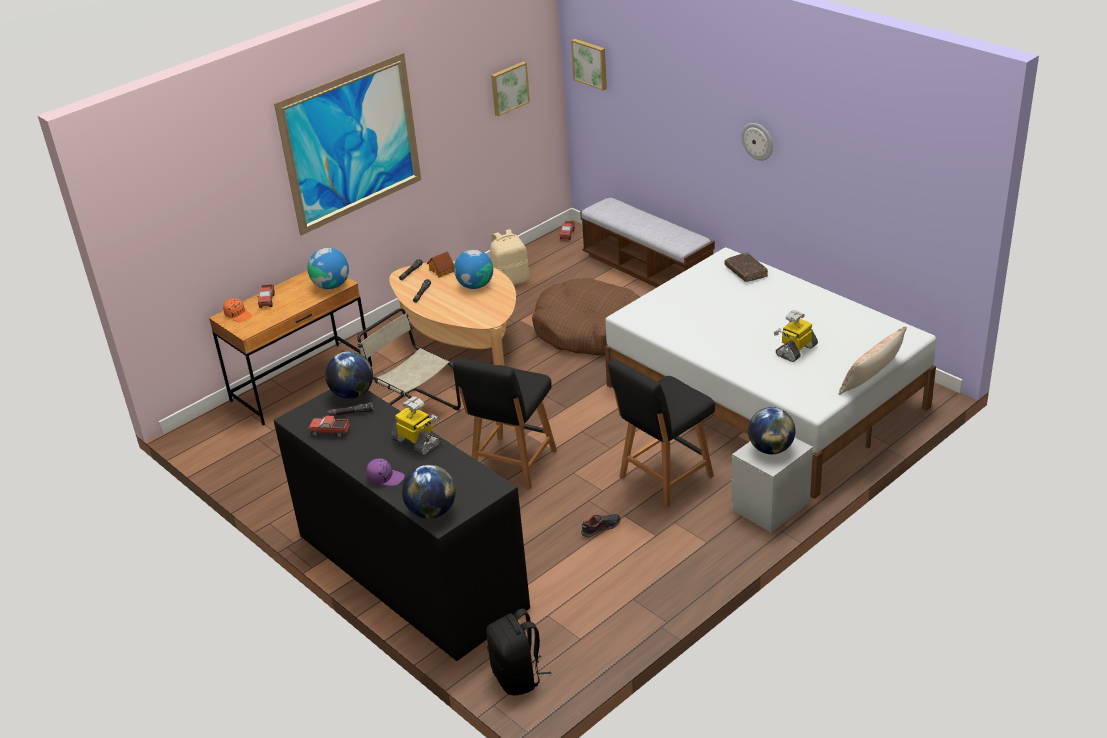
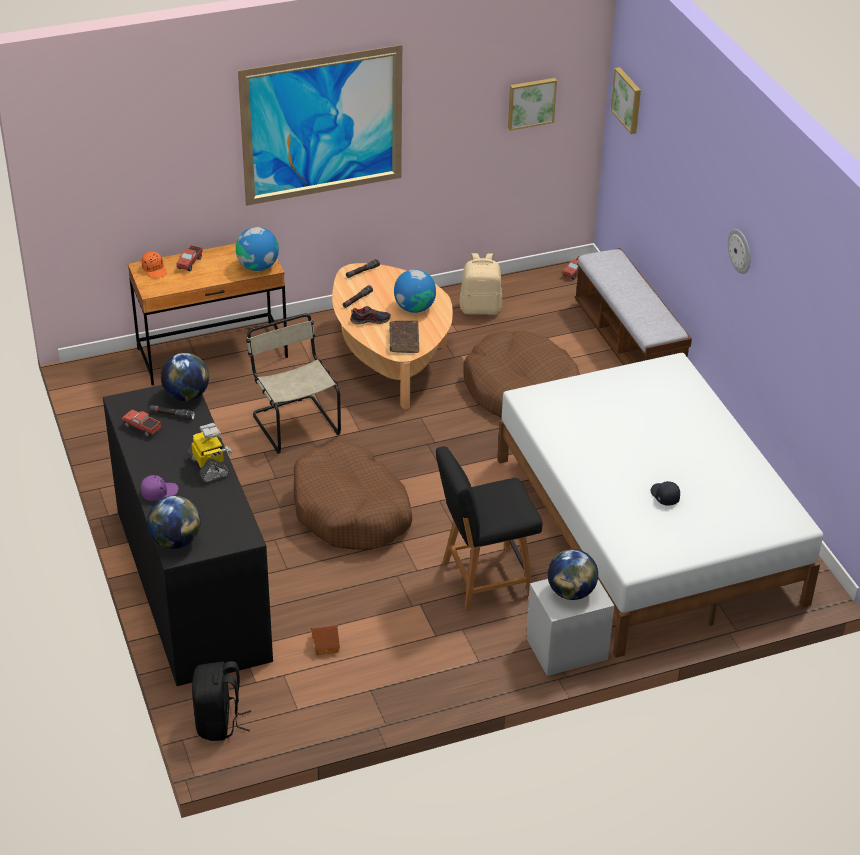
camera: 20 degrees right, 5 degrees up
(385, 478) = (159, 492): purple cap -> purple cap turned 60 degrees counterclockwise
(442, 270) = (394, 279): toy house -> toy house (326, 644)
(512, 464) = (351, 511): black chair -> brown dog bed
(600, 528) = (389, 608): shoe -> shoe (370, 320)
(745, 271) = (681, 388): brown book -> brown book (404, 341)
(795, 350) = (664, 496): toy robot -> black cap
(872, 376) = (719, 553): pillow -> none

